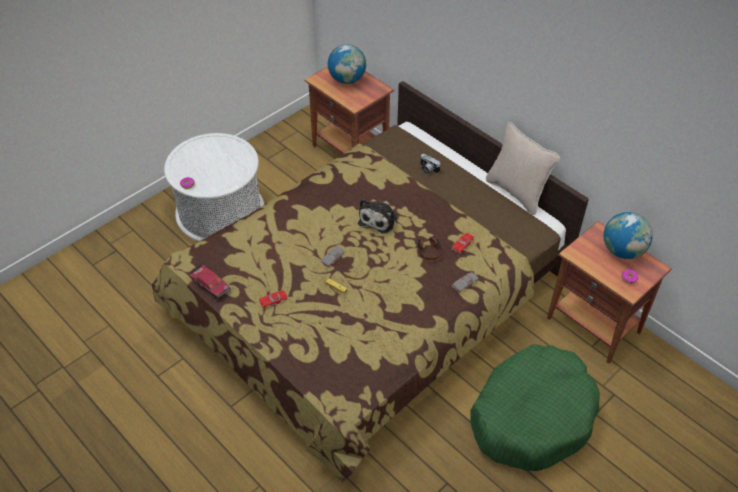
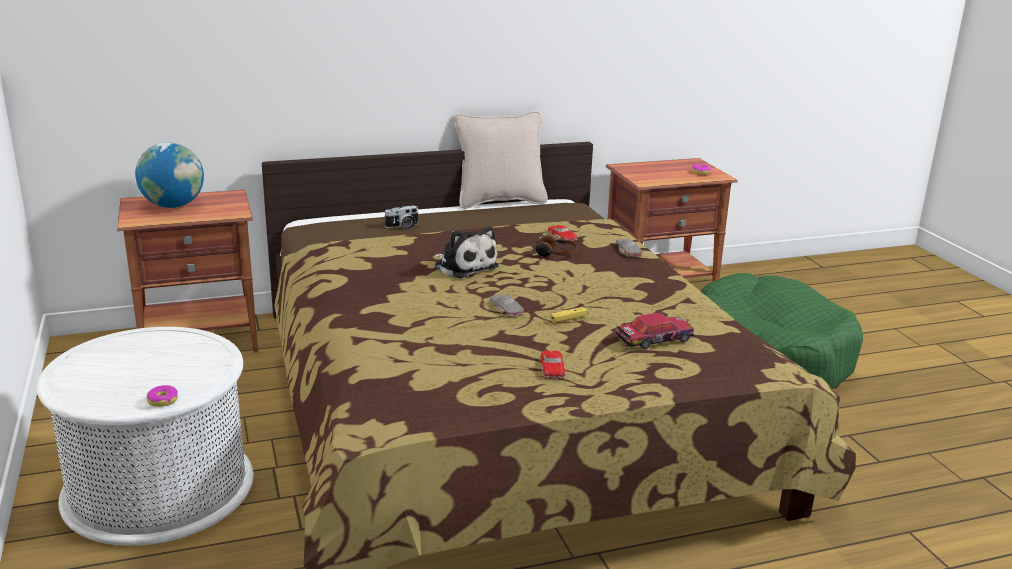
camera: 65 degrees left, 25 degrees down
(210, 285) = (465, 413): toy car -> toy car (653, 339)
(622, 251) = (659, 166): globe -> none

